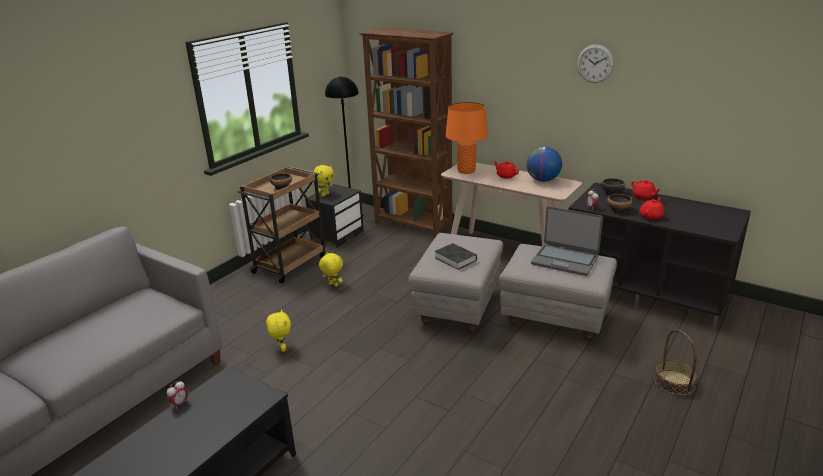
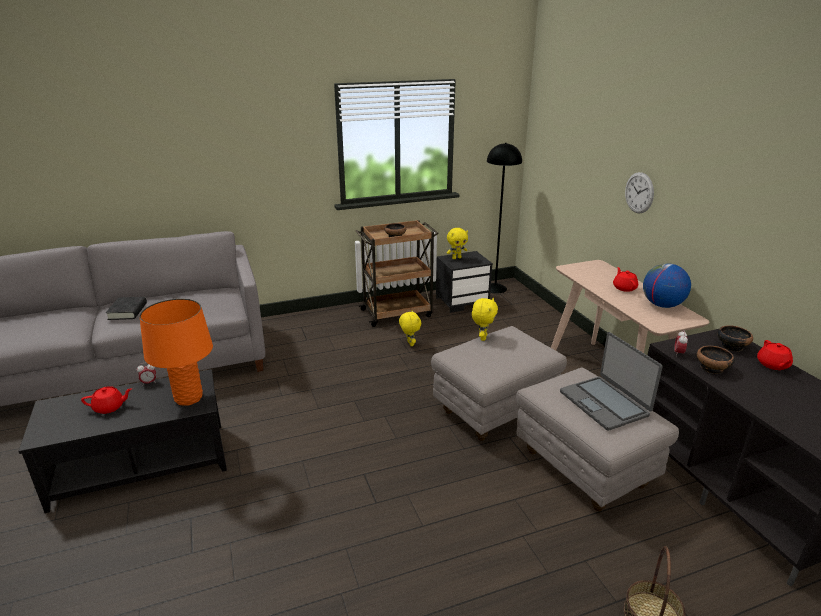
camera: 35 degrees right, 0 degrees up
(281, 348) = (313, 380): yellow plush toy -> yellow plush toy (482, 337)
(413, 225) = (542, 316): brown bookcase -> none
(455, 259) = (489, 356): black book -> black book (127, 311)
(466, 171) = (587, 270): orange table lamp -> orange table lamp (189, 398)
(595, 63) = (756, 170): wall clock -> wall clock (639, 193)
(651, 216) = (748, 391): red teapot -> red teapot (109, 407)

